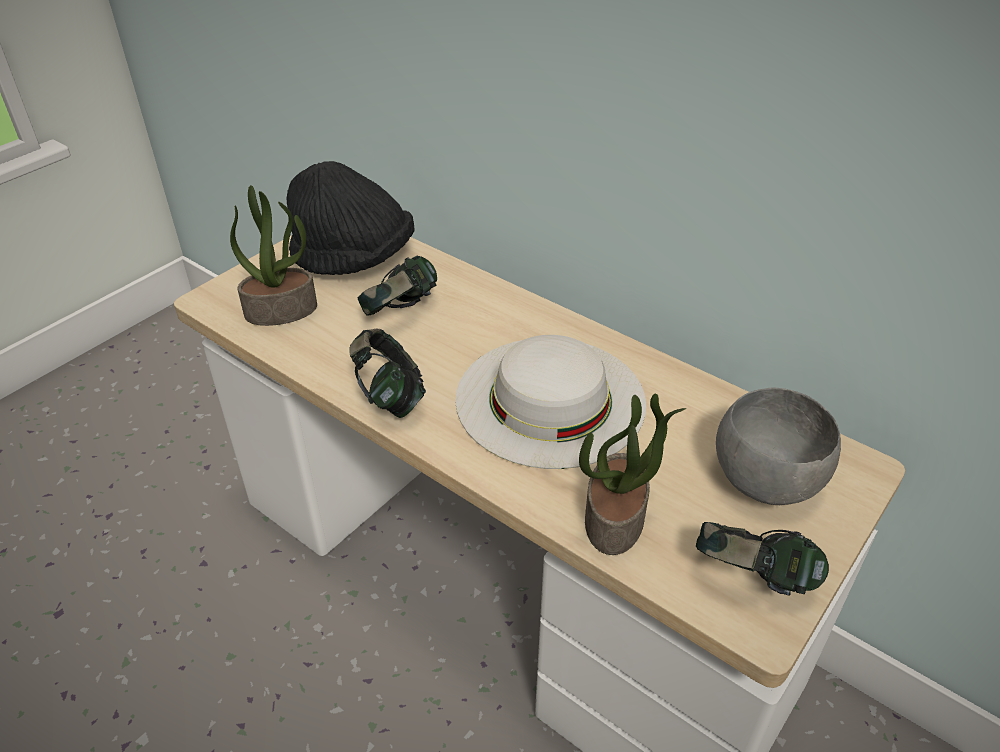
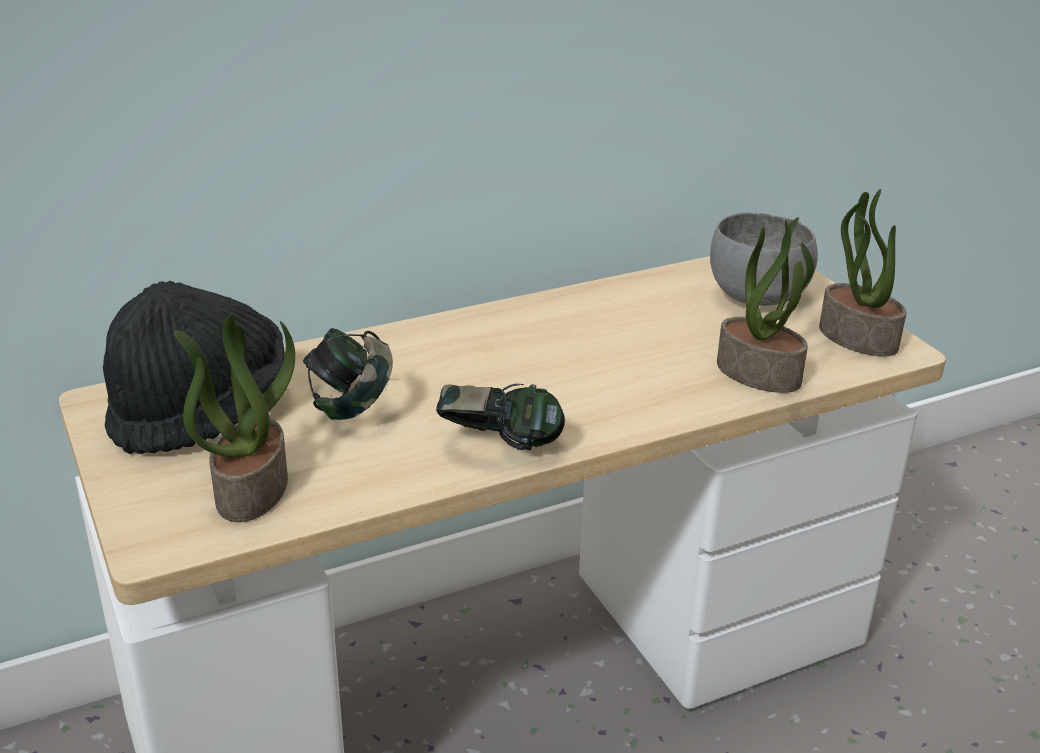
camera: 65 degrees left, 10 degrees down
(550, 399) = (581, 358): white hat -> none
(752, 580) = (856, 338): headphones -> potted plant

